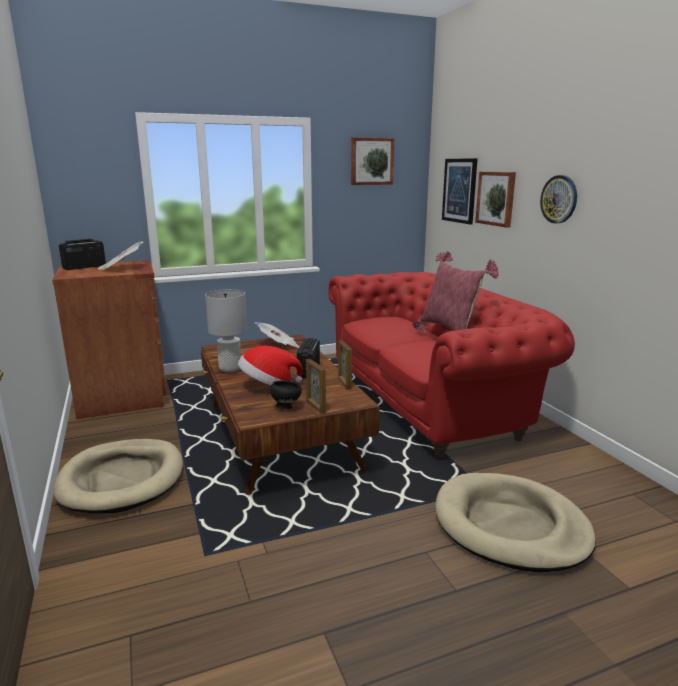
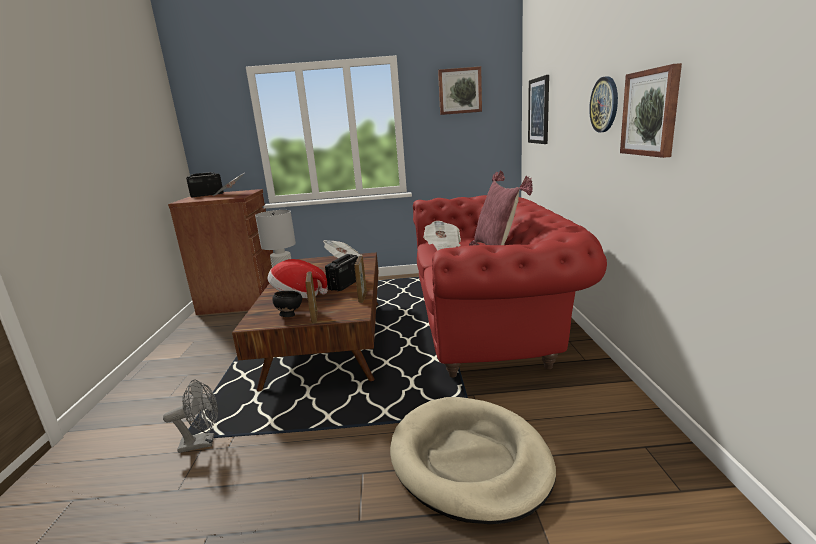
camera: 20 degrees right, 0 degrees up
(122, 479) = (183, 366): beige dog bed -> none
(233, 553) = (203, 442): none -> grey fan
(379, 327) = (442, 246): none -> newspaper
(496, 198) = (562, 113): picture -> picture (651, 113)

